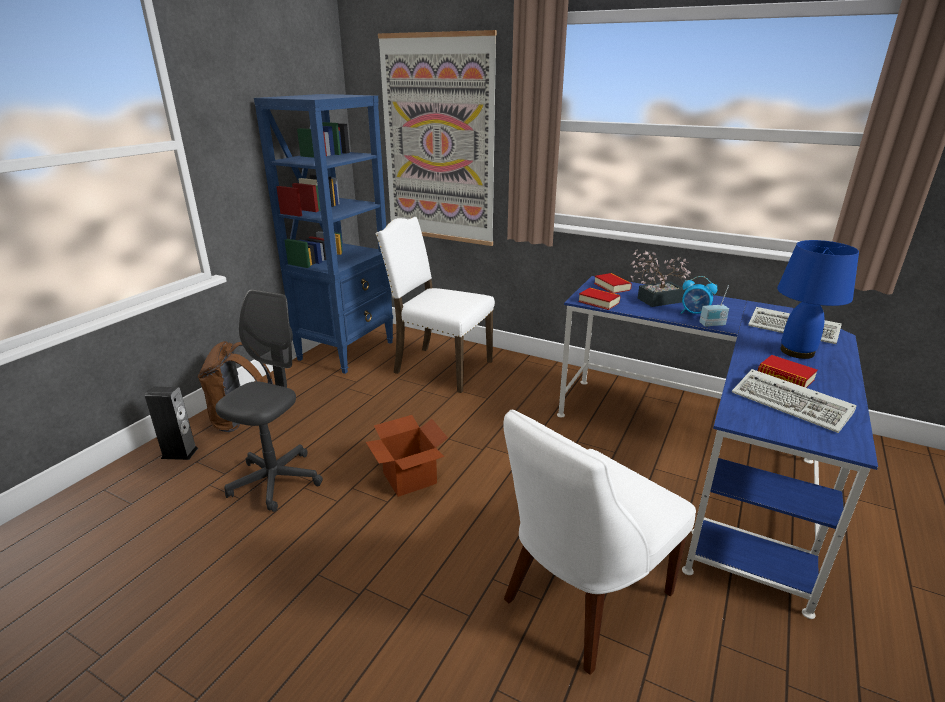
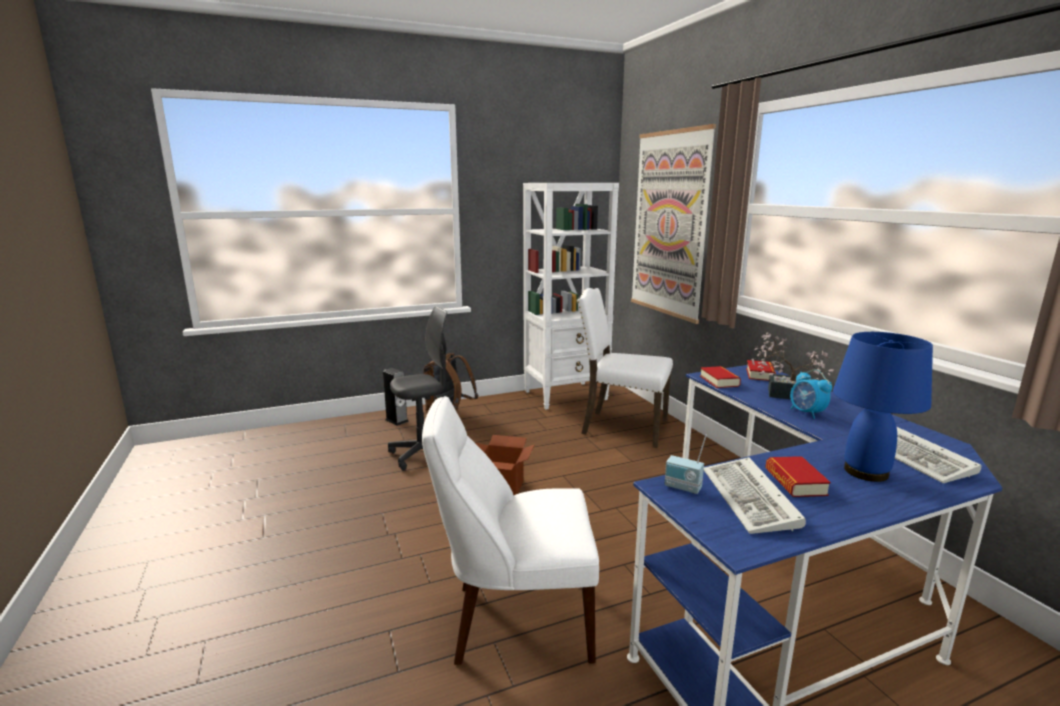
camera: 40 degrees right, 10 degrees down
(347, 350) = (566, 395): blue bookcase -> white bookcase
(440, 367) = (622, 427): white chair -> white chair turned 45 degrees counterclockwise
(712, 325) = (808, 425): radio -> radio (682, 488)

